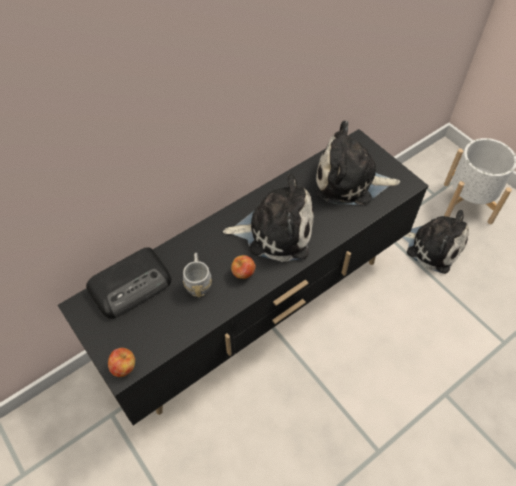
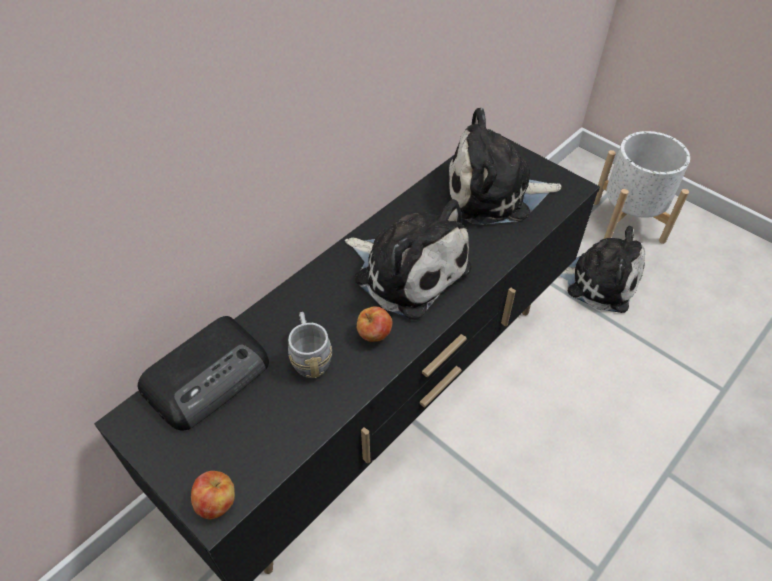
camera: 10 degrees left, 5 degrees down
(275, 231) = (407, 270): plush toy -> plush toy turned 45 degrees clockwise

